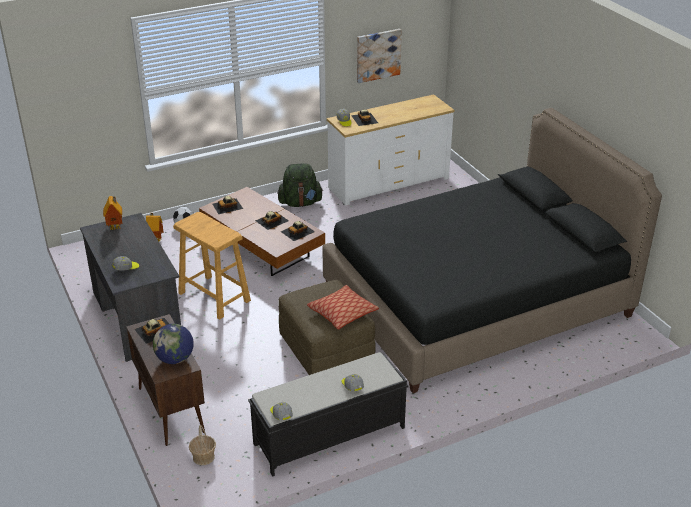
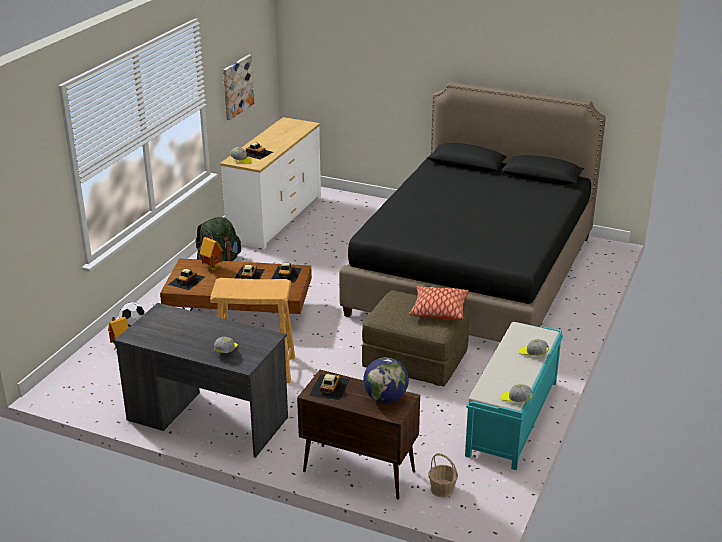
camera: 40 degrees left, 5 degrees down
(116, 227) = (153, 324): toy house -> toy house (213, 268)
(328, 436) = (512, 419): black bench -> turquoise bench

